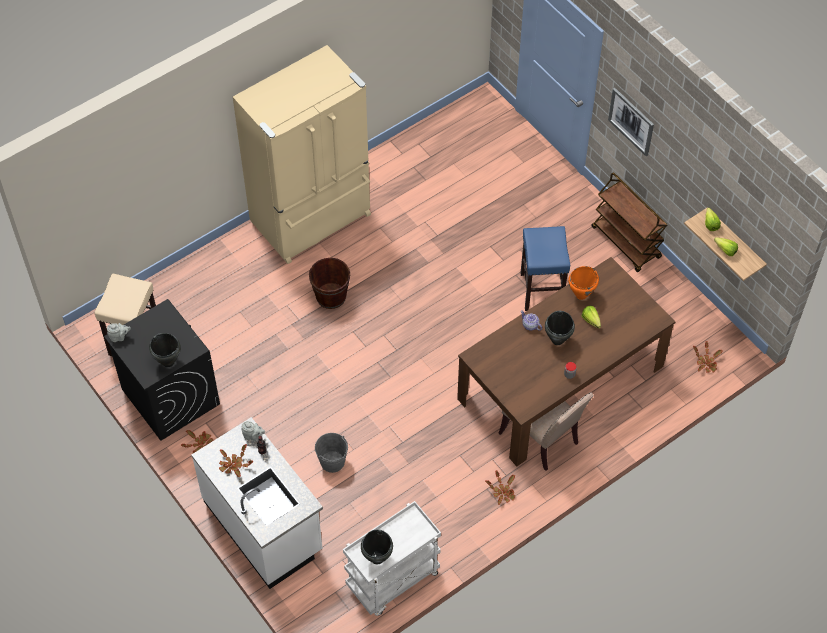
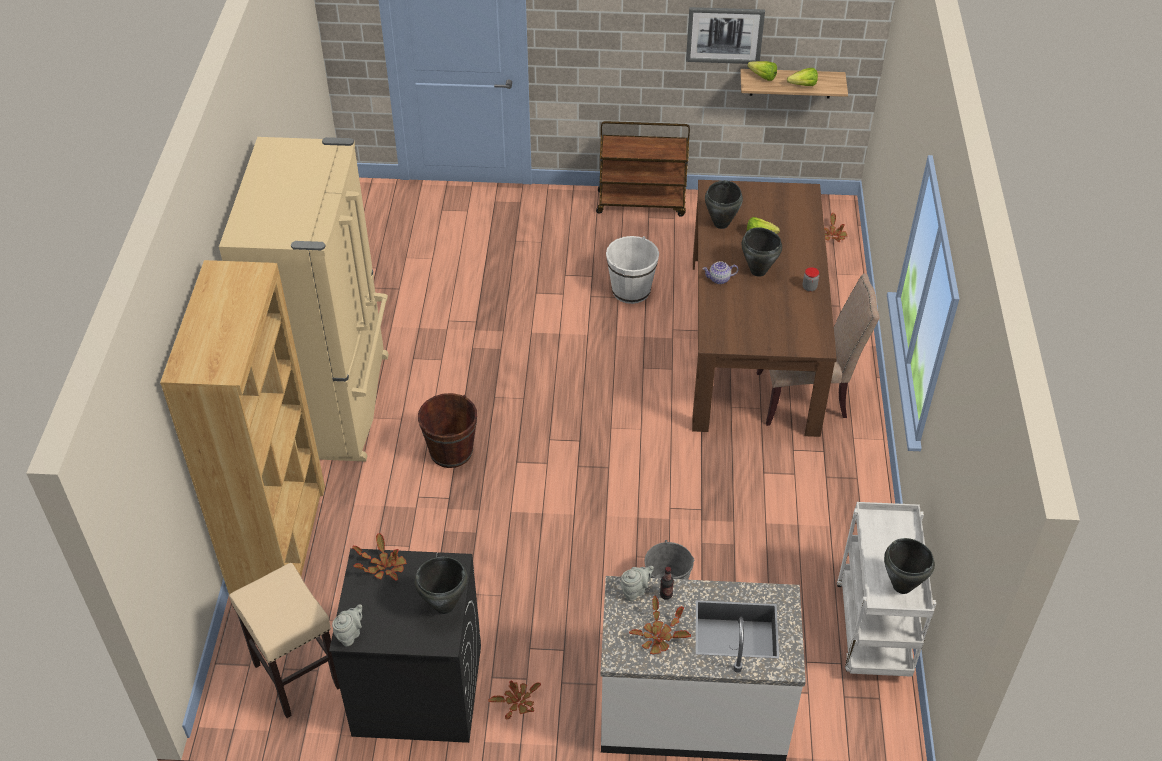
camera: 50 degrees left, 10 degrees down
(203, 269) = (279, 541): none -> brown bookcase
(502, 492) = (842, 467): potted plant -> potted plant (383, 566)
(541, 291) = (631, 290): blue stool -> white bucket
(581, 295) = (721, 223): orange cooking pot -> black cooking pot
(631, 121) = (597, 44): picture -> picture (724, 35)

